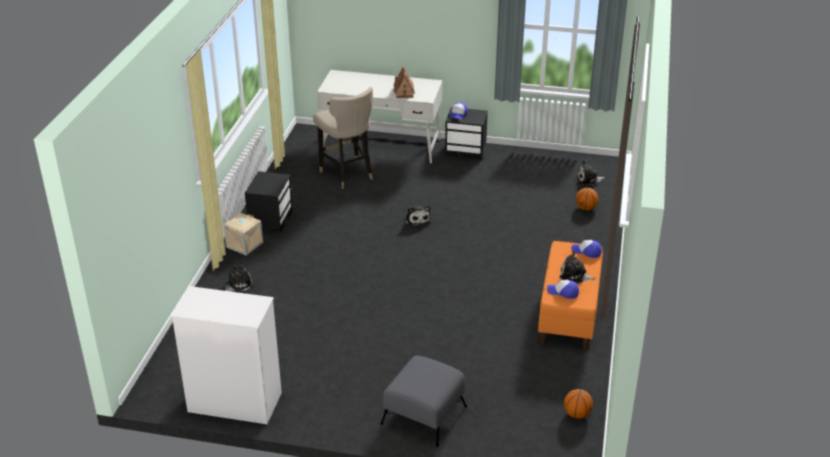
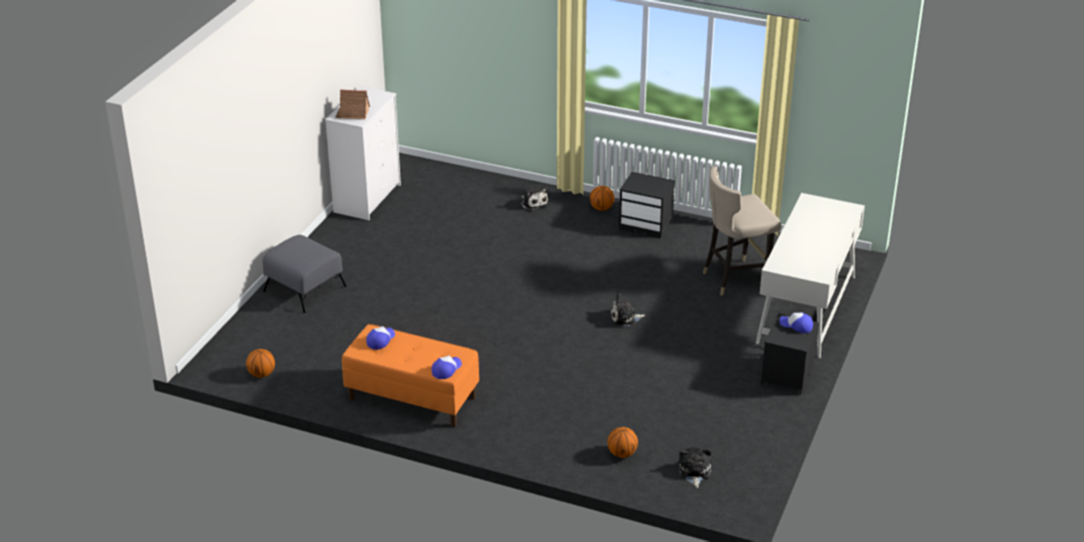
camera: 100 degrees right, 0 degrees up
(244, 245) = (601, 208): beige storage box -> basketball
(404, 91) = (796, 252): toy house -> toy house (353, 114)
(575, 275) = (405, 353): plush toy -> none

